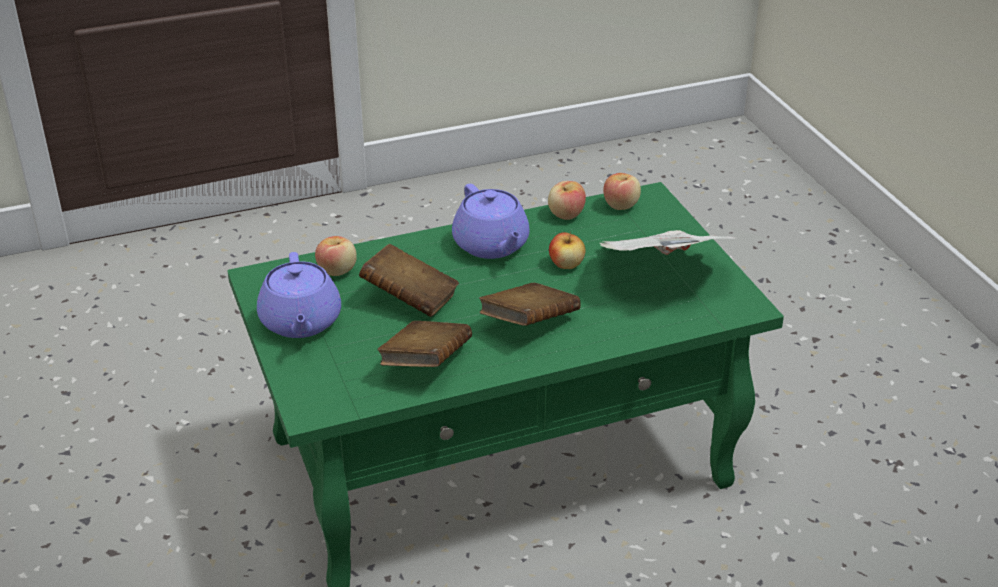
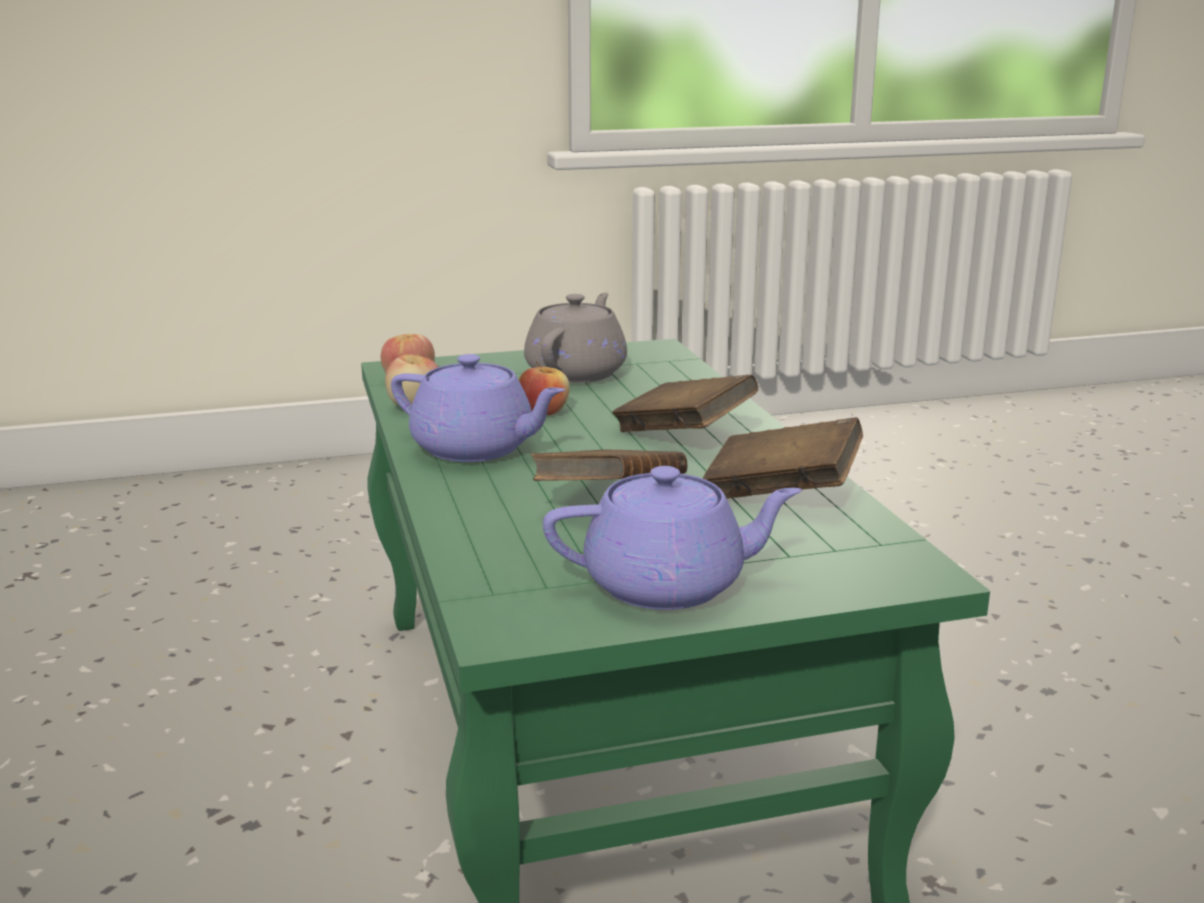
camera: 85 degrees left, 15 degrees down
(337, 270) = (507, 555): apple -> none
(491, 245) = (476, 449): purple teapot -> purple teapot turned 45 degrees clockwise
(663, 272) = (577, 372): newspaper -> grey teapot

